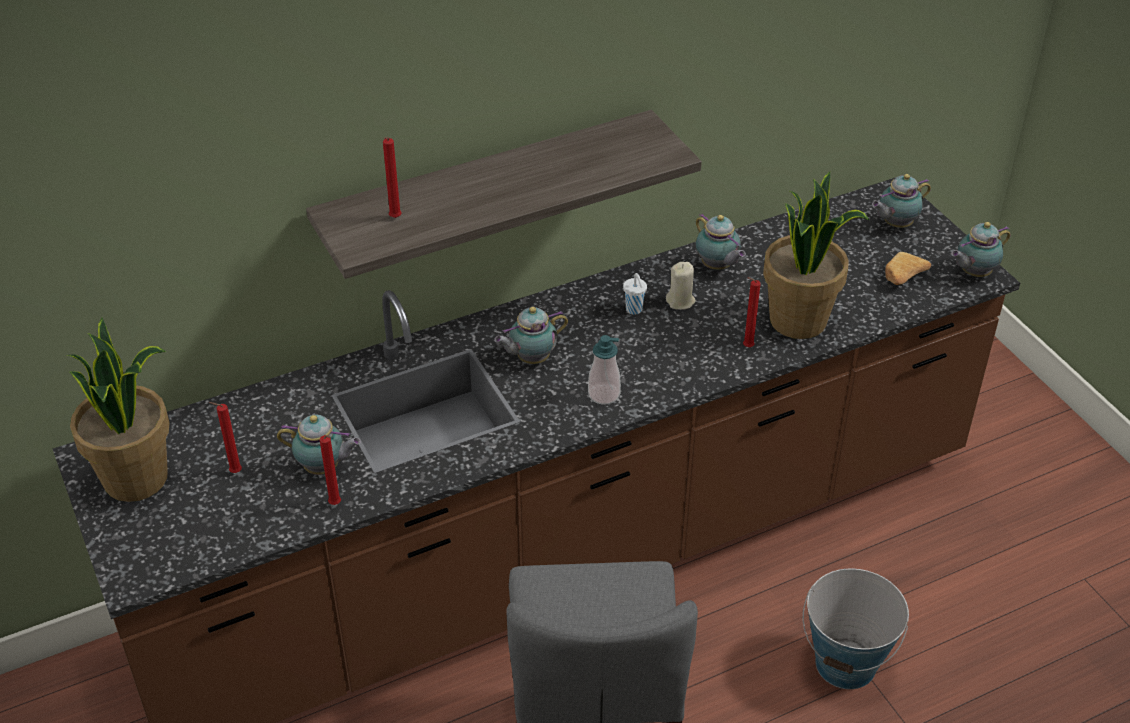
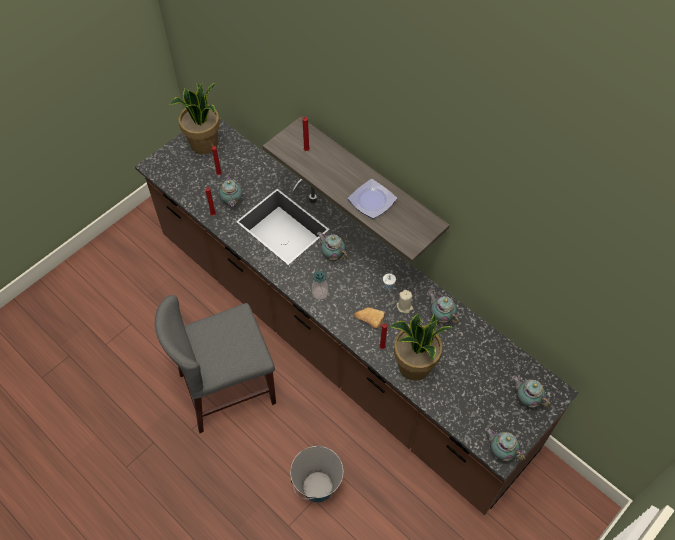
camera: 70 degrees right, 15 degrees up
(560, 172) = (372, 202): none -> plate
(717, 267) = (441, 316): teapot -> teapot turned 105 degrees clockwise
(901, 278) = (476, 411): bread -> bread (368, 319)

